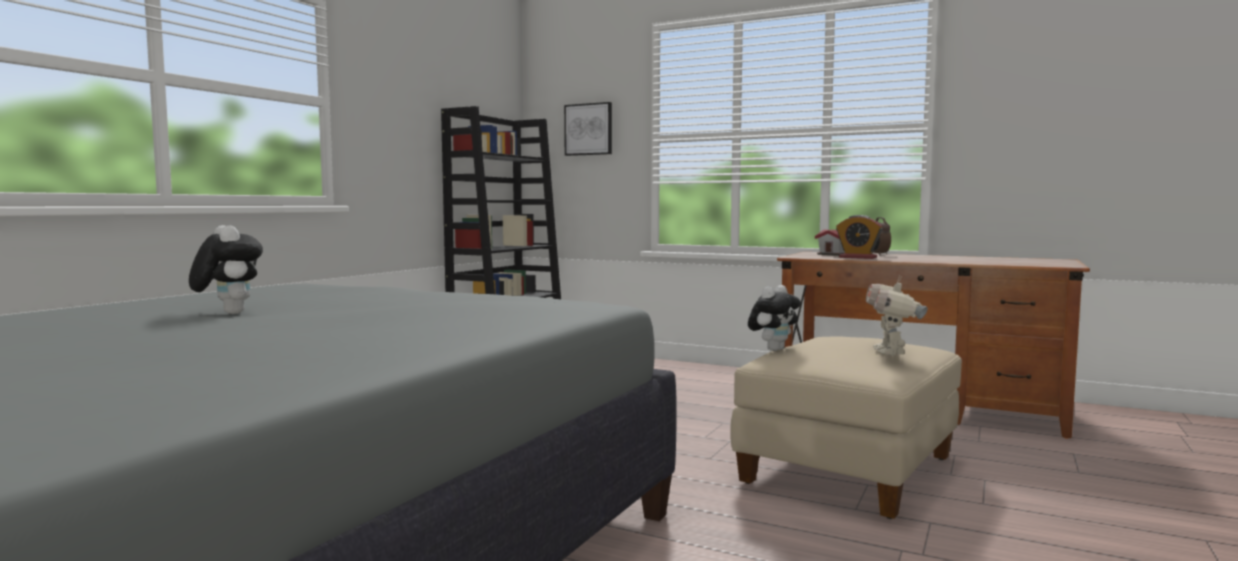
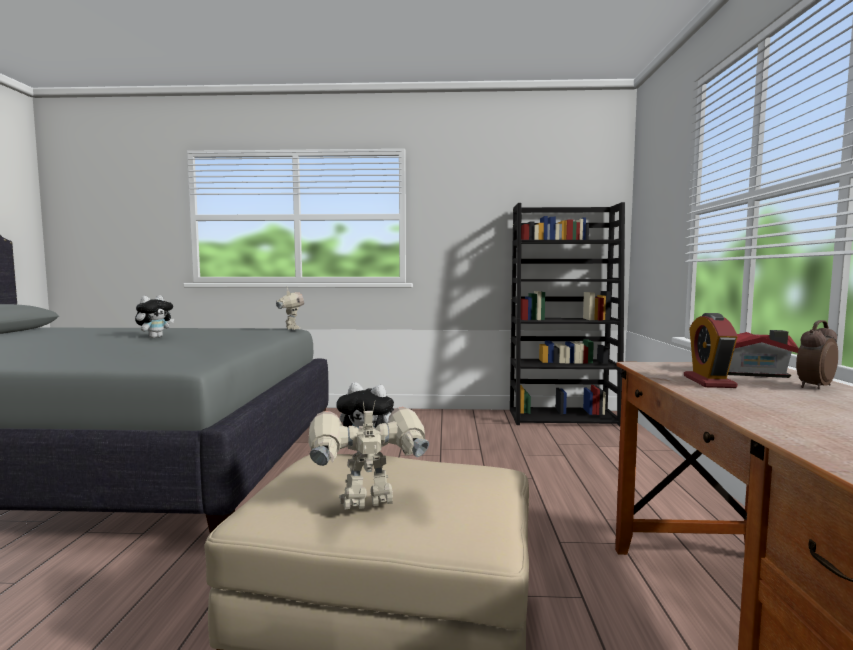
camera: 65 degrees right, 0 degrees up
(310, 282) = (291, 329): none -> toy robot
(588, 129) = (659, 207): picture -> none

